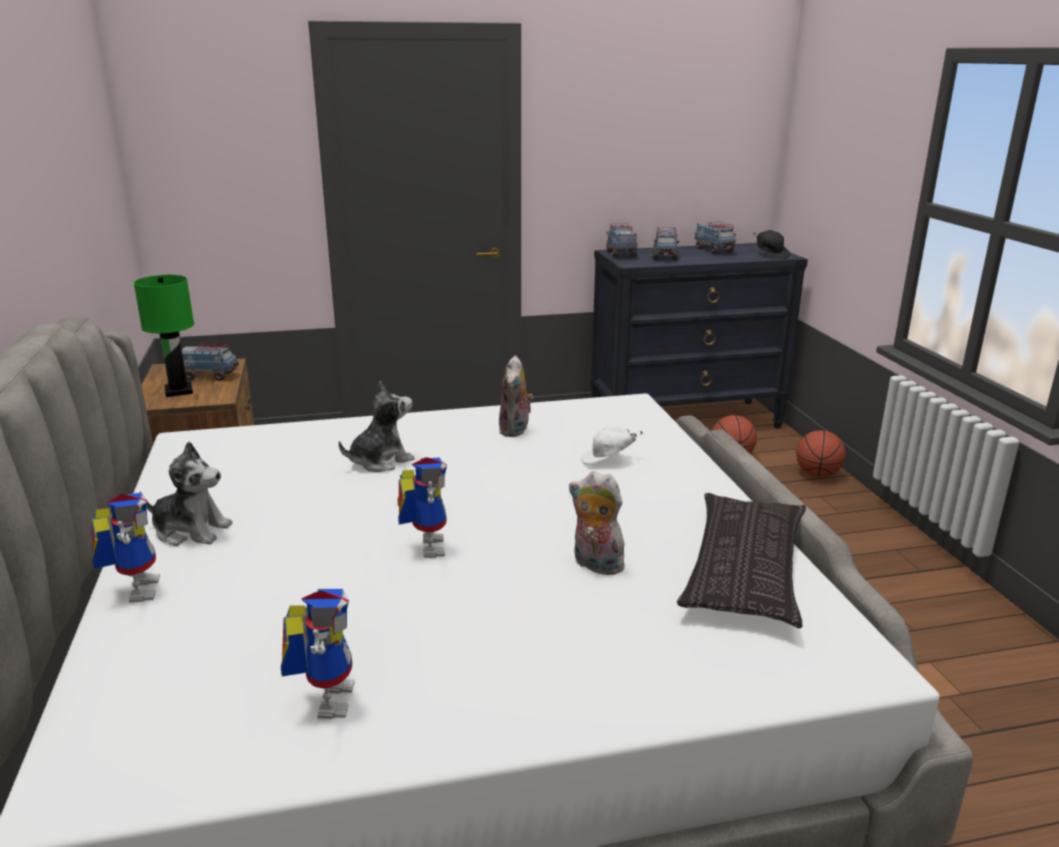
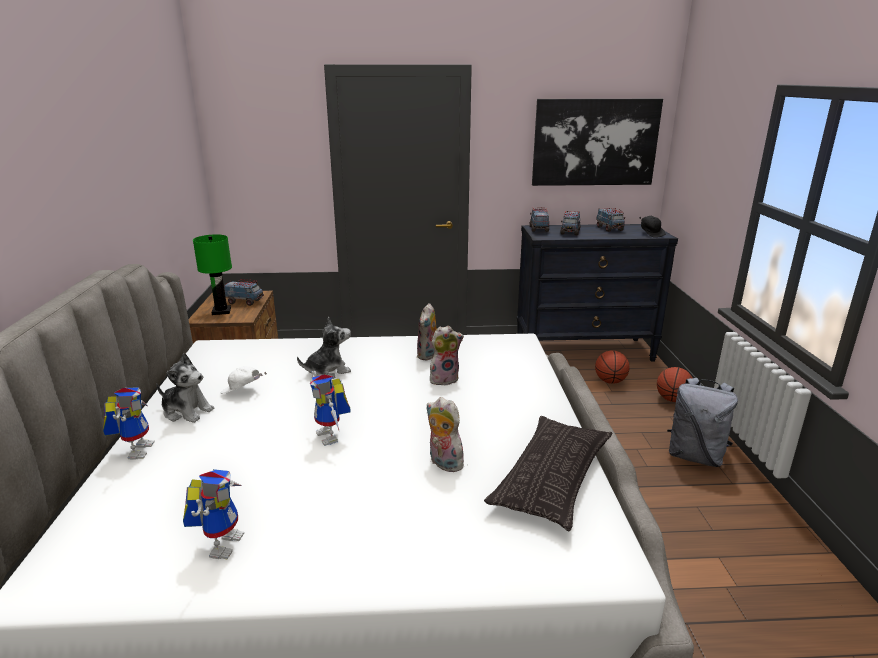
camera: 10 degrees right, 0 degrees up
(425, 545) = (332, 437): toy robot -> toy robot turned 150 degrees clockwise
(550, 459) = (444, 379): none -> plush toy
(608, 460) = (485, 383): white cap -> white cap (242, 391)
(689, 132) = (595, 142): none -> picture
(866, 542) = (695, 456): none -> grey backpack

